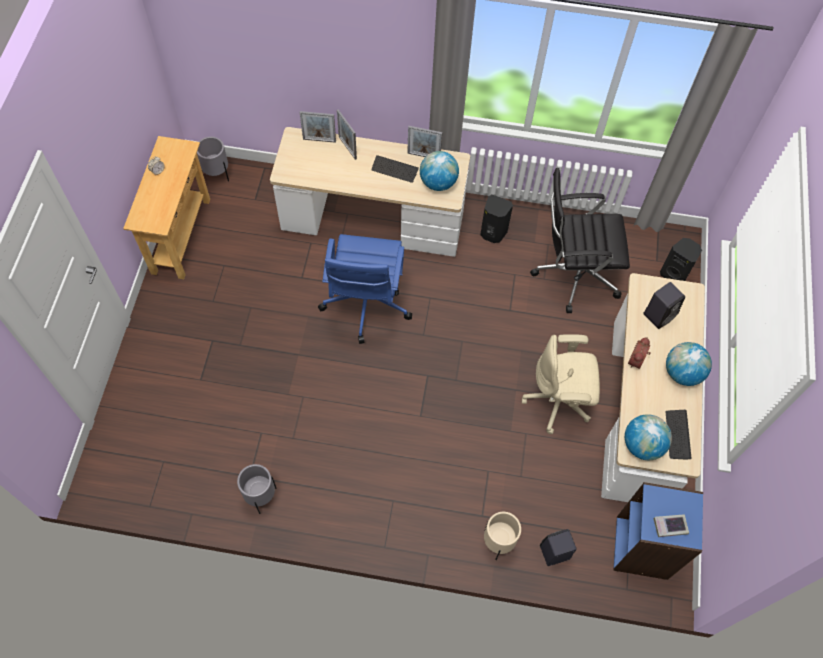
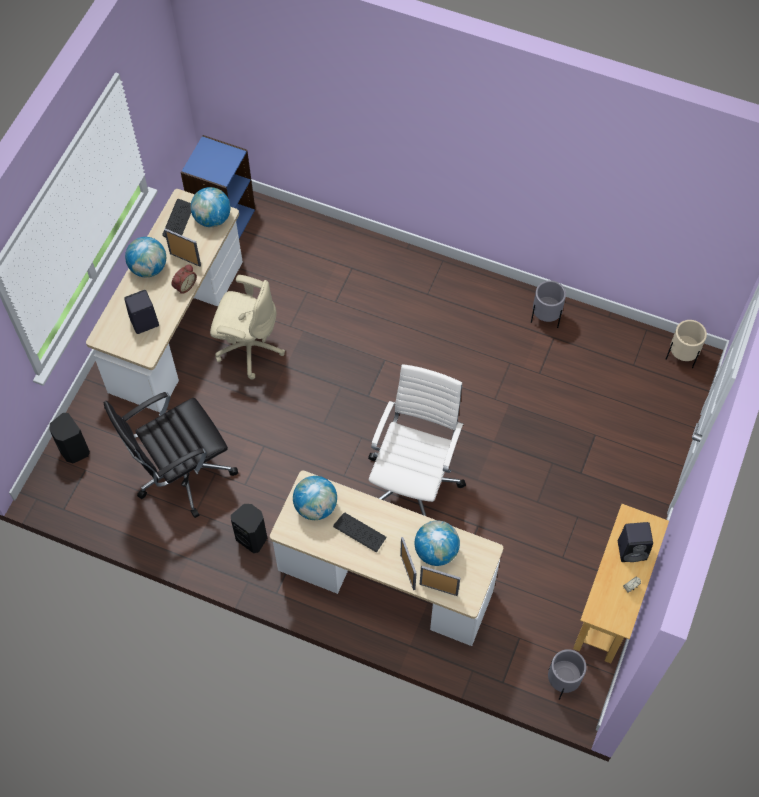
camera: 165 degrees left, 0 degrees up
(326, 167) = (436, 551): none -> globe
(366, 304) = (414, 481): blue office chair -> white office chair
(423, 156) = (322, 544): picture frame -> picture frame (185, 259)
(498, 543) = (344, 245): beige planter -> beige planter (681, 357)
(553, 553) = (300, 230): black speaker -> black speaker (633, 550)
(573, 273) = (181, 473): black office chair -> black office chair turned 135 degrees clockwise
(670, 526) = (219, 154): book -> none

